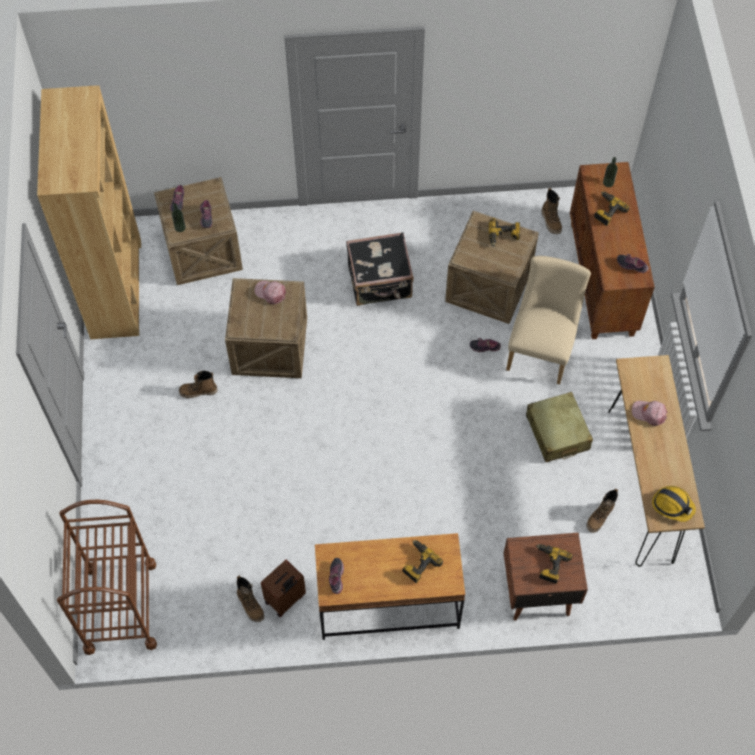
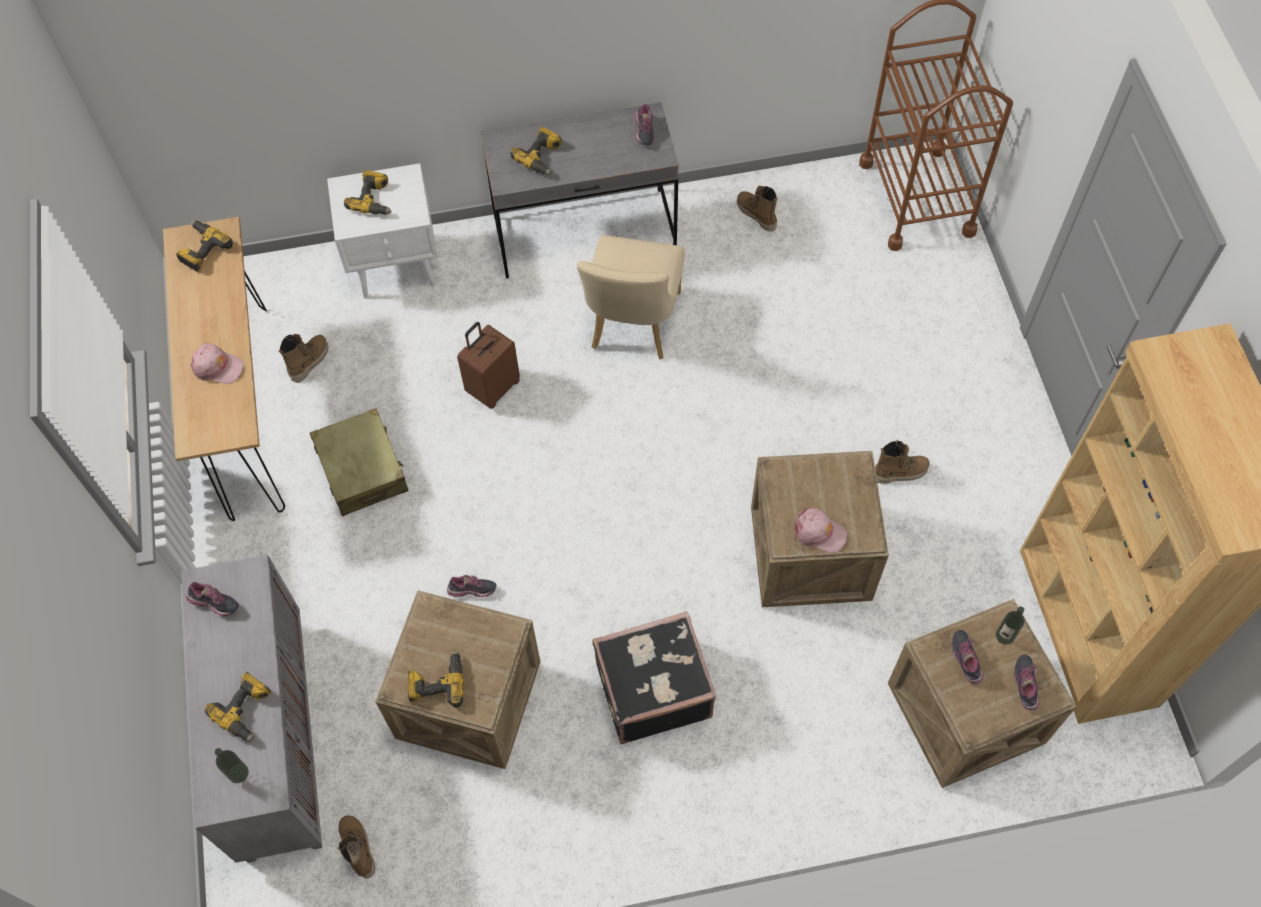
camera: 175 degrees right, 0 degrees up
(285, 599) = (714, 226): brown suitcase -> brown suitcase (492, 387)
(388, 604) = (585, 233): brown desk -> grey desk
(537, 592) = (397, 265): brown nightstand -> white nightstand
(541, 348) = (382, 600): beige chair -> beige chair (633, 326)
(602, 279) = (274, 737): brown cabinet -> grey cabinet
(672, 505) = (202, 250): hard hat -> power drill

